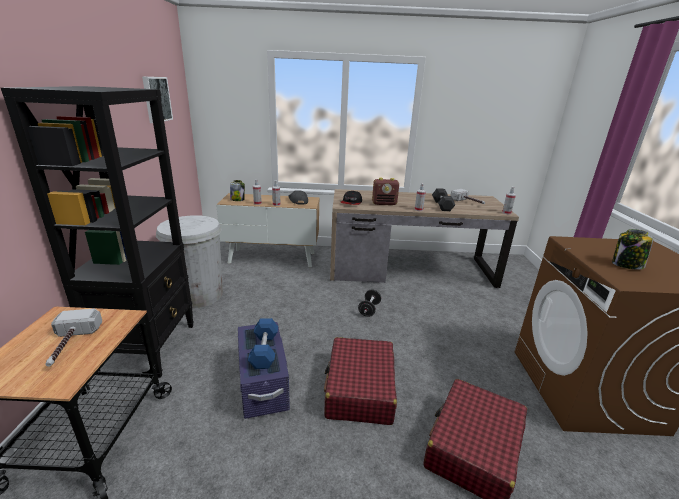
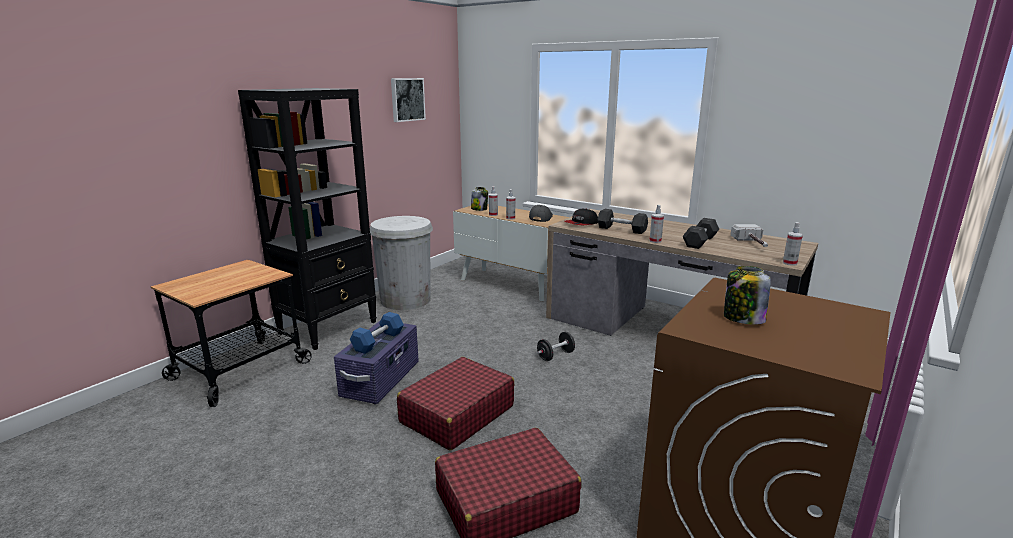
camera: 35 degrees right, 5 degrees down
(69, 345) = (227, 281): hammer -> none
(384, 203) = (621, 229): radio -> grey dumbbell

